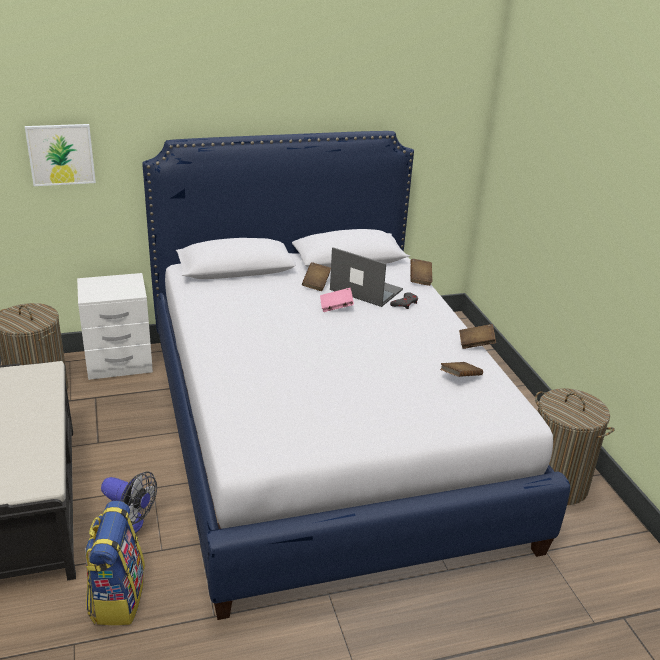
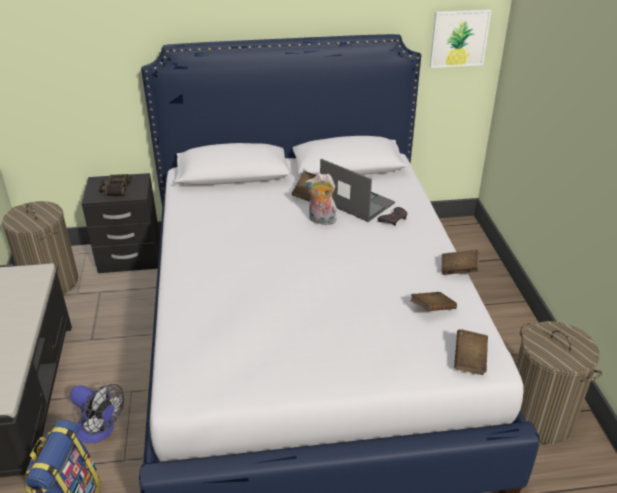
camera: 10 degrees right, 5 degrees up
(61, 154) = (64, 59): picture -> picture (459, 38)
(111, 288) = (116, 189): none -> binoculars
(119, 363) = (130, 257): white nightstand -> black nightstand
(336, 307) = (321, 221): pink book -> plush toy
(420, 279) = (416, 191): brown book -> brown book (469, 360)

